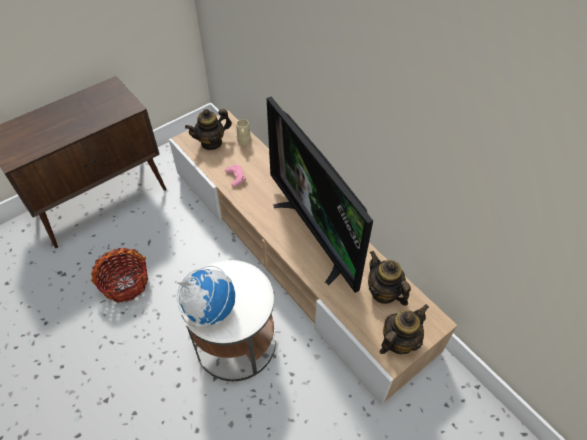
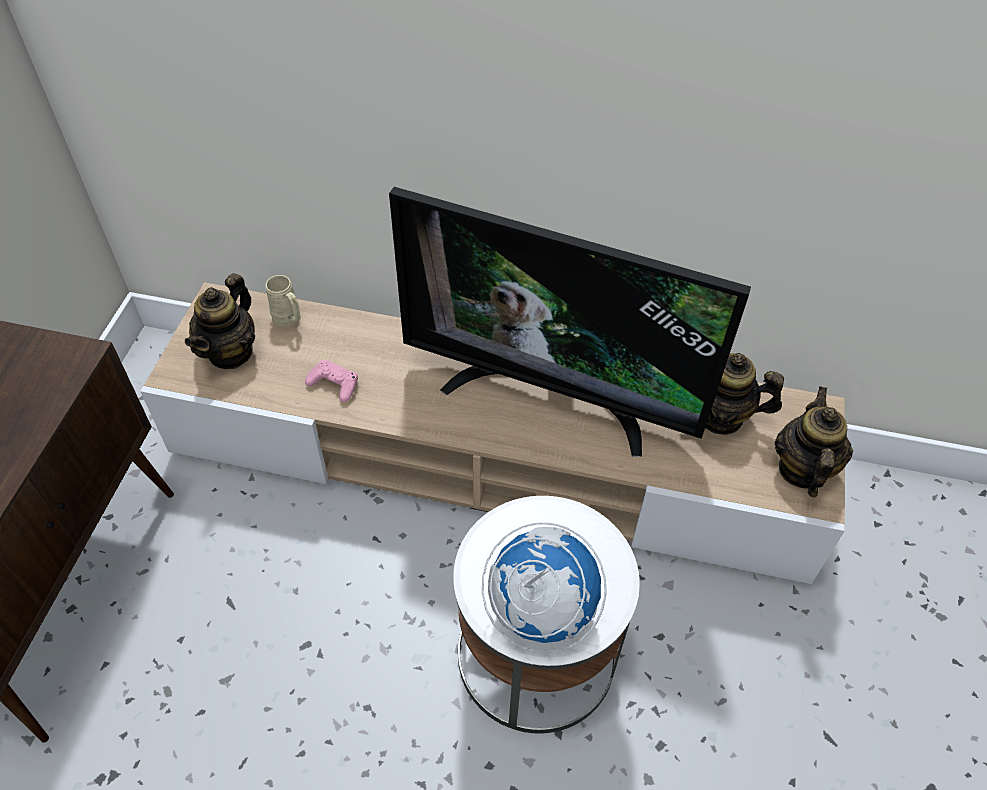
camera: 40 degrees left, 0 degrees up
(125, 283) = (255, 702): basket -> none

